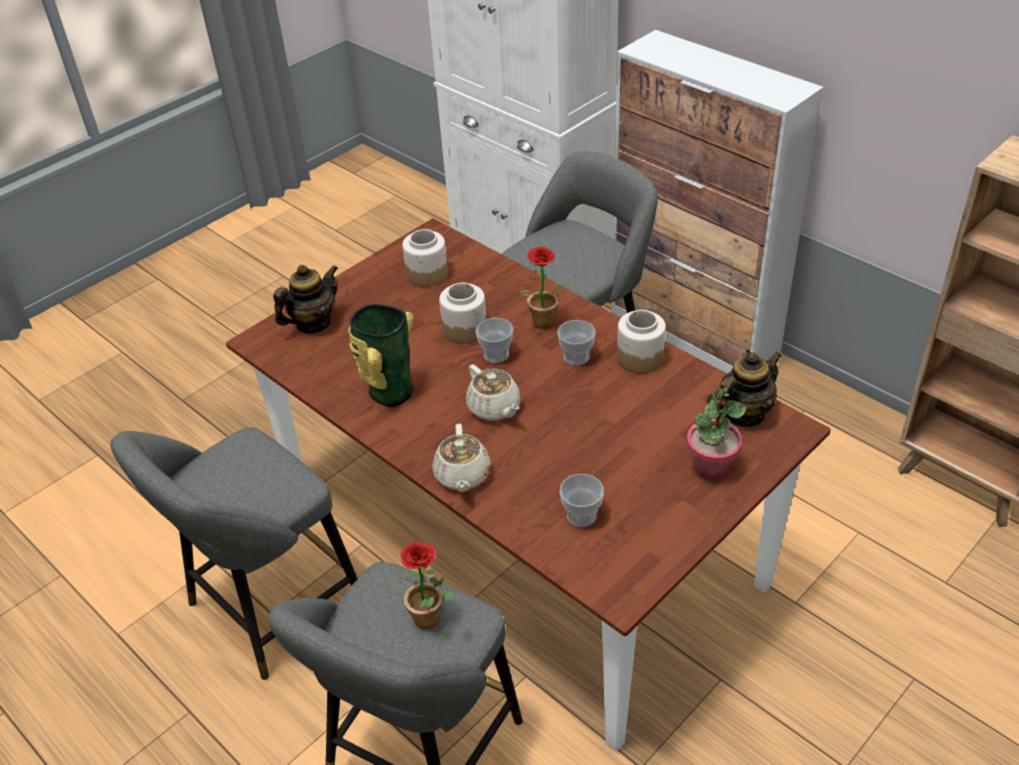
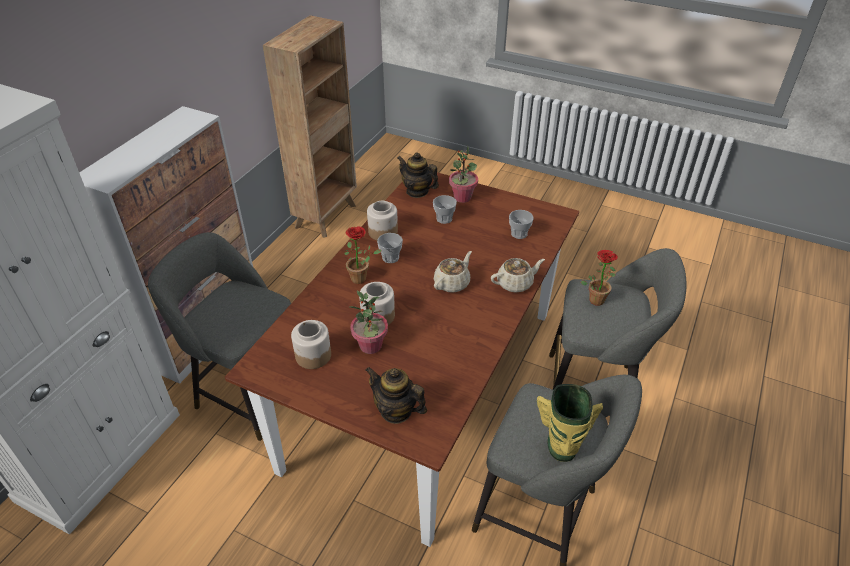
camera: 110 degrees left, 0 degrees up
(388, 391) = (458, 338): vase -> vase (561, 448)
(417, 317) = (370, 346): none -> potted plant
(496, 355) = (400, 294): cup -> cup (444, 219)

